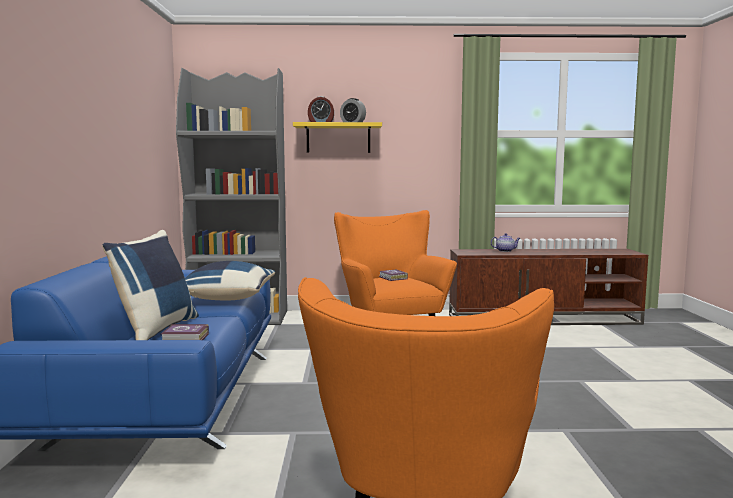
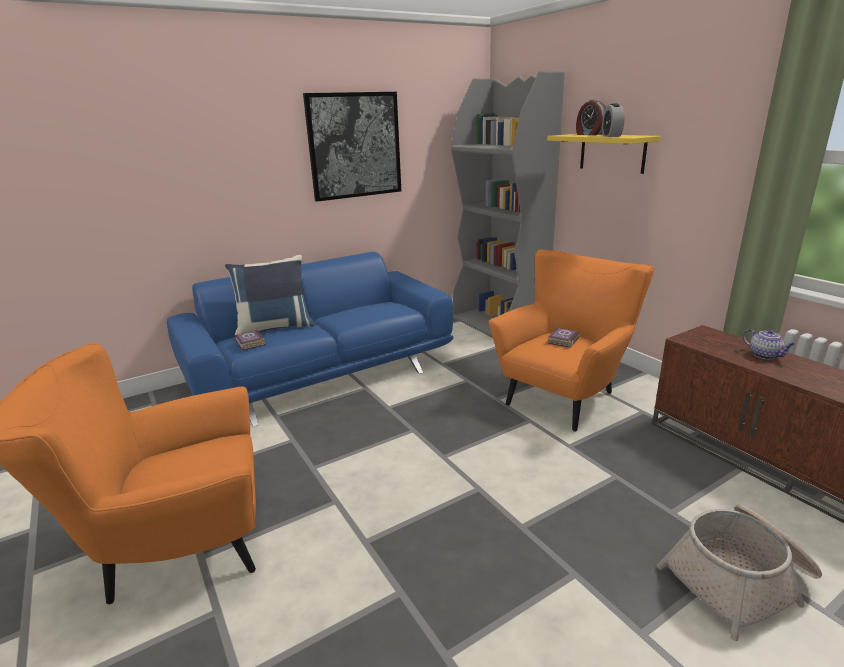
camera: 60 degrees right, 15 degrees up
(116, 116) = (354, 146): none -> picture
(227, 298) = (369, 315): blue pillow -> none
(608, 352) = (739, 581): none -> basket

